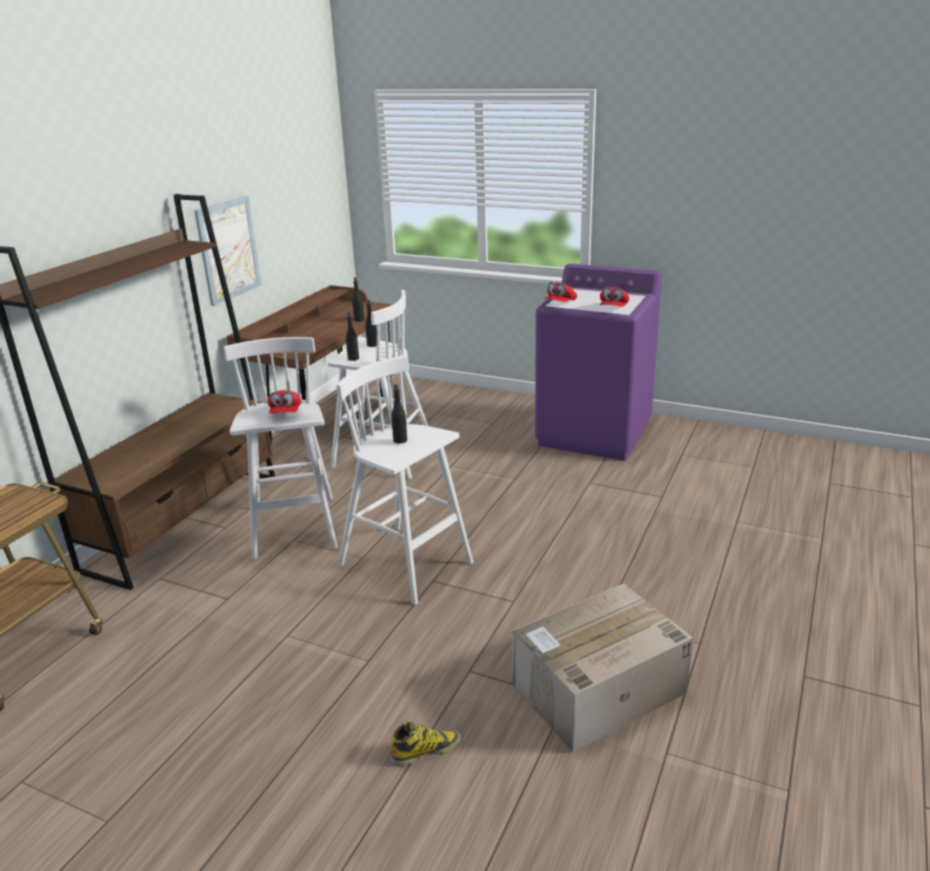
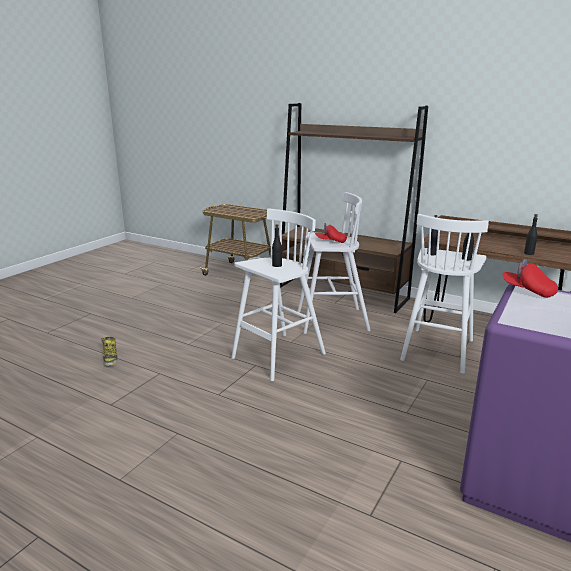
camera: 95 degrees right, 5 degrees down
(228, 250) = (471, 158): picture -> none
(597, 690) = (109, 418): cardboard box -> none
(613, 309) = (520, 316): red cap -> none

